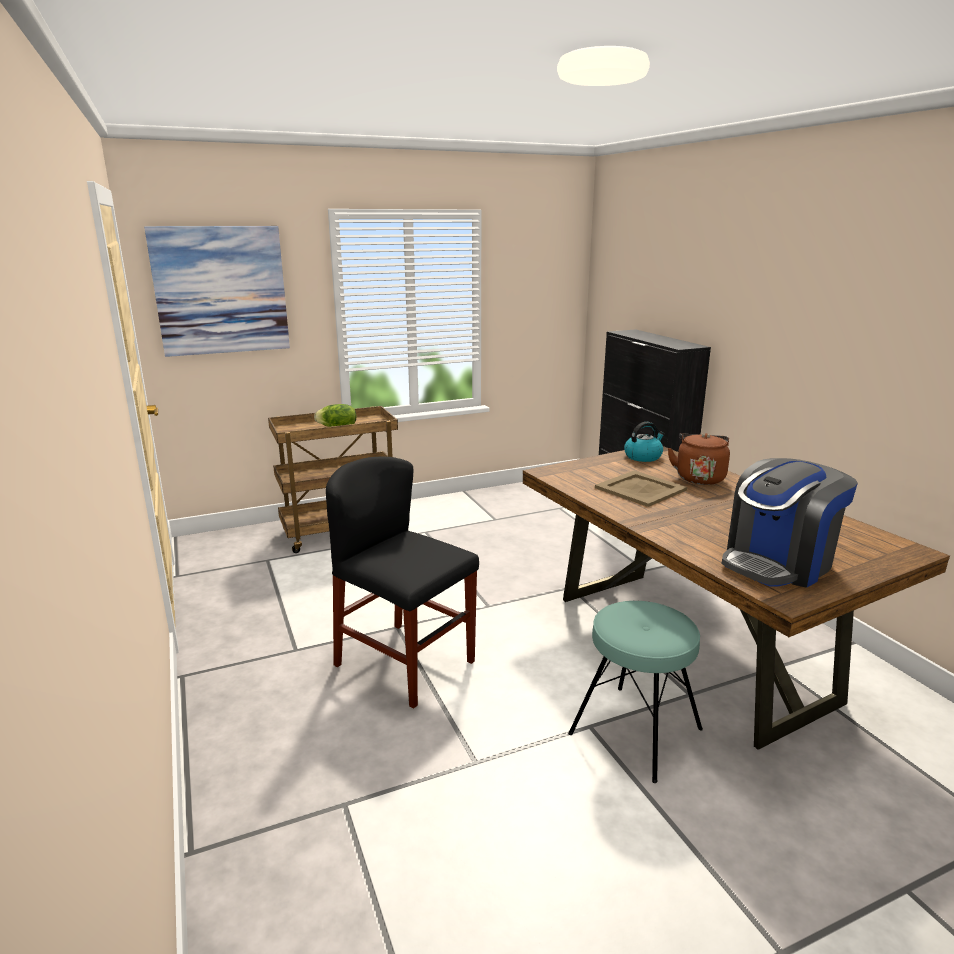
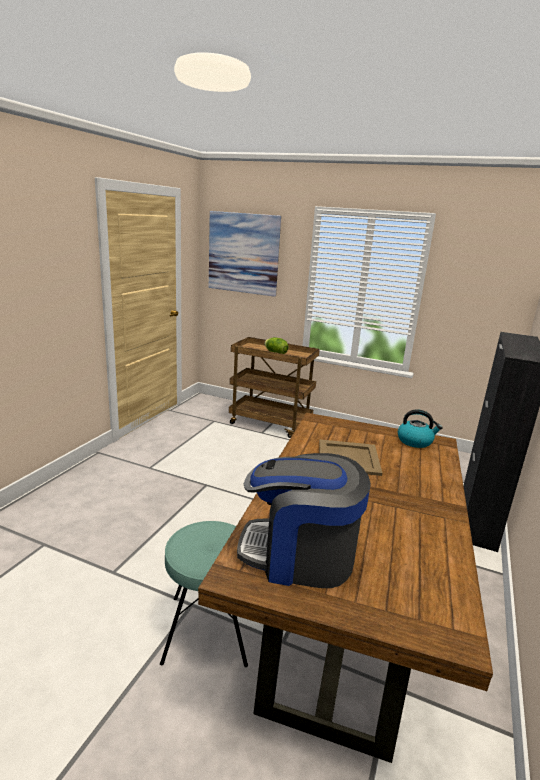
camera: 45 degrees right, 0 degrees up
(405, 663) = (176, 504): black chair -> none
(699, 477) = (419, 474): brown kettle -> none

